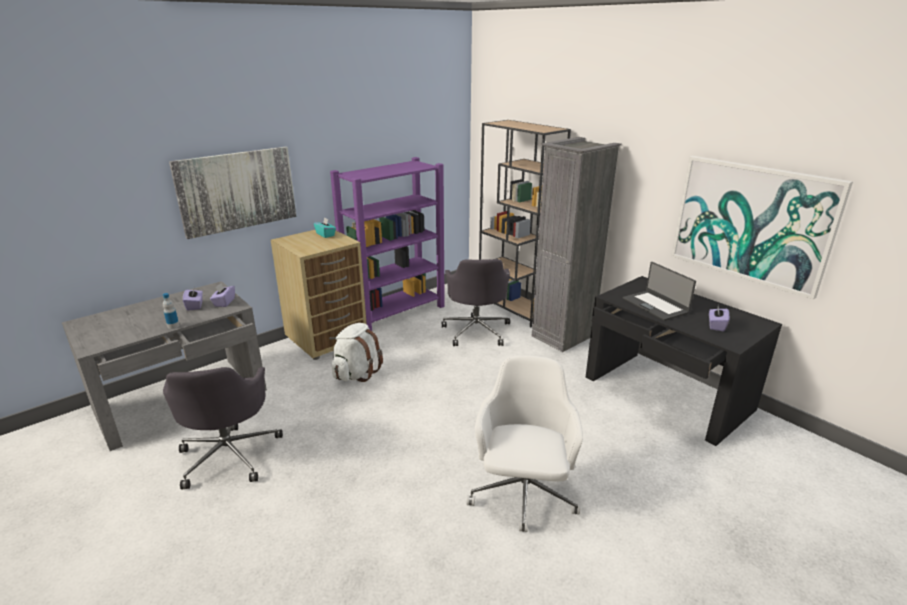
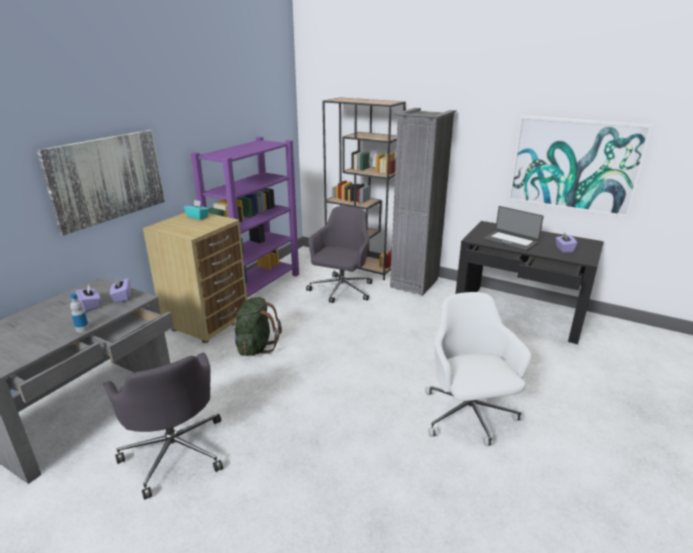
camera: 20 degrees left, 0 degrees up
(356, 373) = (256, 347): white backpack -> green backpack
(476, 331) = (341, 290): grey office chair -> grey office chair turned 135 degrees counterclockwise

